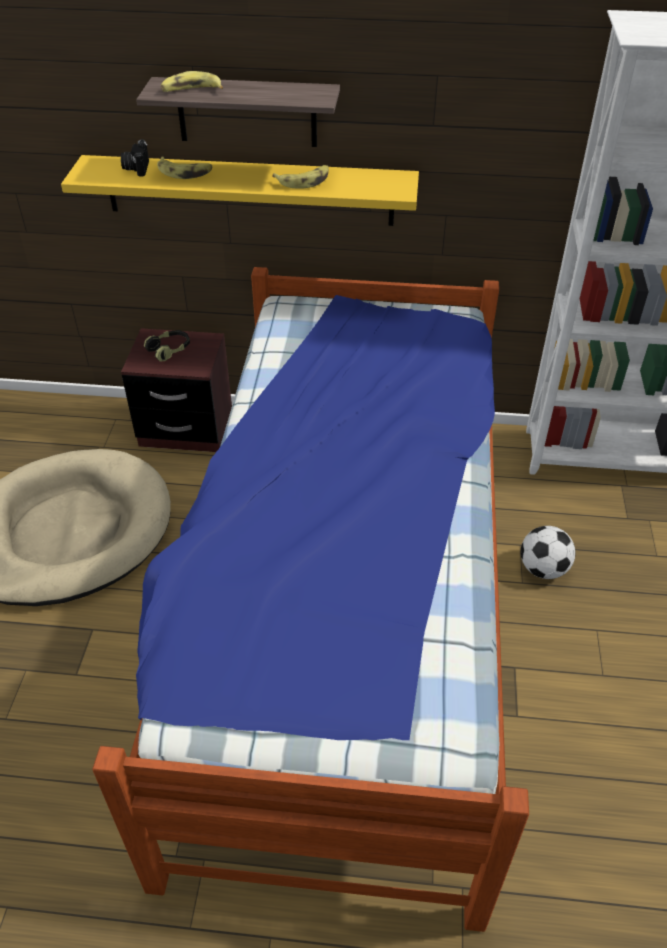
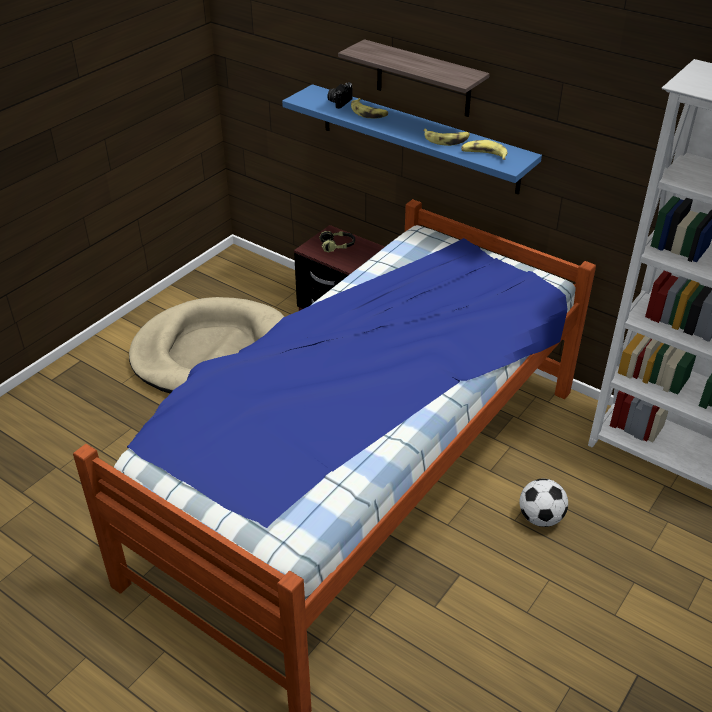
camera: 30 degrees right, 5 degrees down
(192, 91) = (379, 55): banana -> banana (484, 155)
(249, 190) = (418, 138): yellow shelf -> blue shelf

